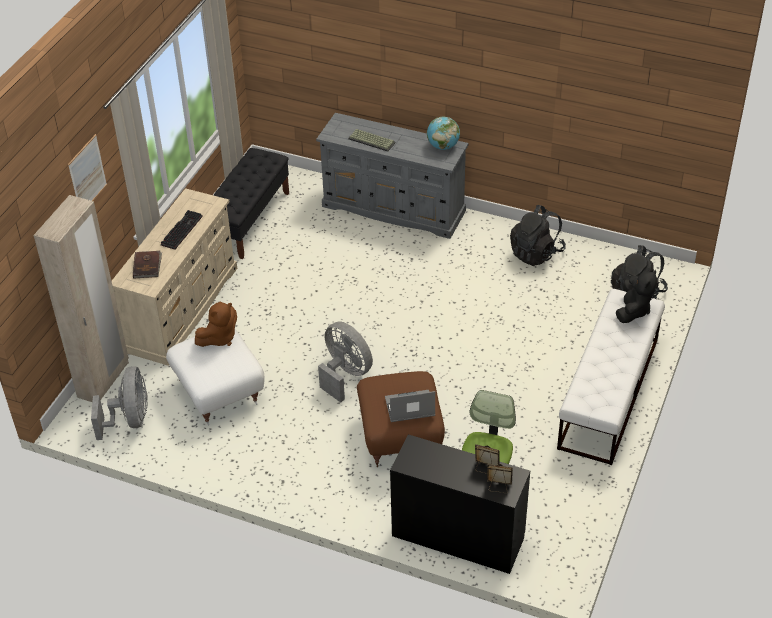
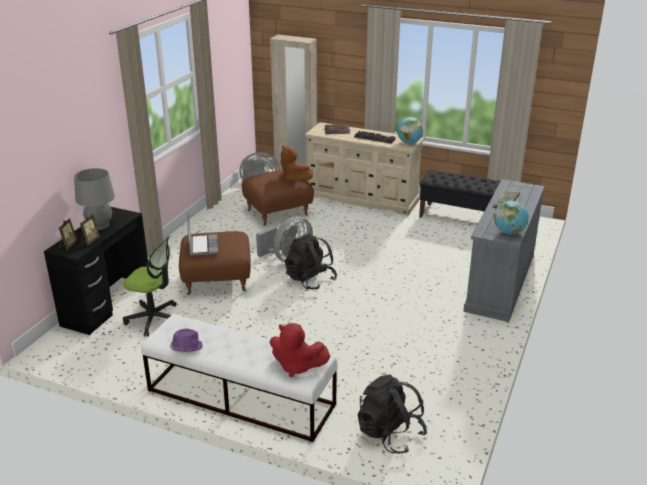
camera: 90 degrees right, 15 degrees down
(87, 174) = (343, 45): picture -> none
(201, 201) = (409, 143): none -> globe
(219, 393) = (277, 213): white ottoman -> brown ottoman
(445, 468) = (99, 225): none -> grey table lamp
(536, 253) = (451, 364): black backpack -> black backpack (310, 280)
(620, 388) = (186, 347): none -> purple hat
(633, 310) = (297, 366): black plush toy -> red plush toy

